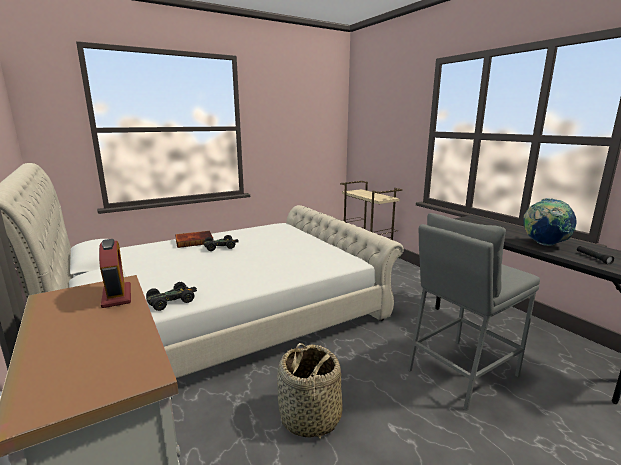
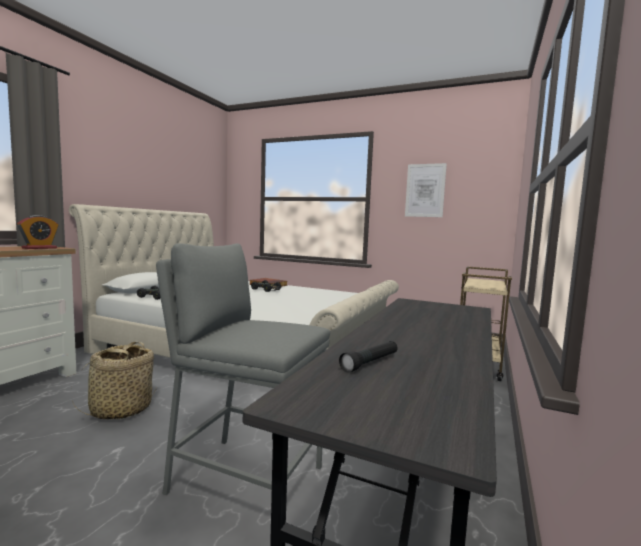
camera: 55 degrees right, 10 degrees down
(288, 119) = (425, 190): none -> picture
(543, 244) = (396, 337): globe -> none

